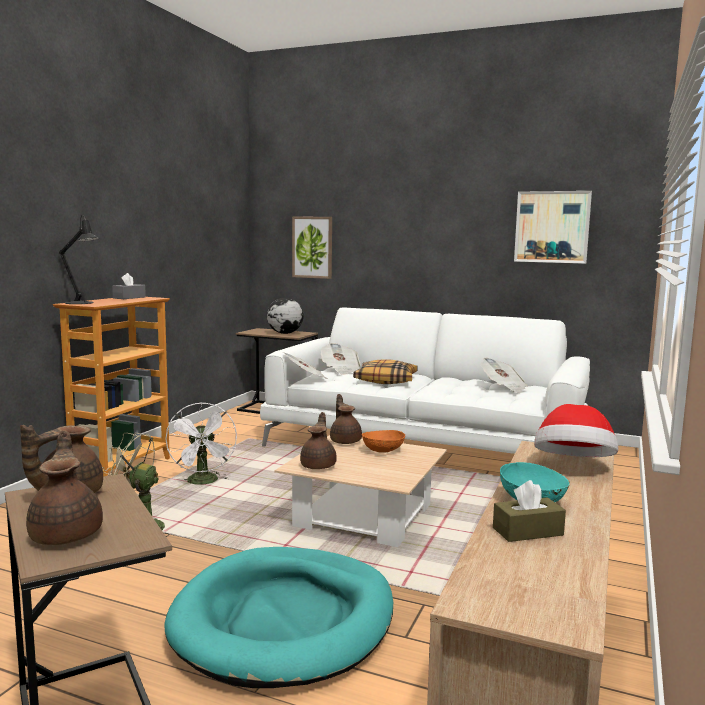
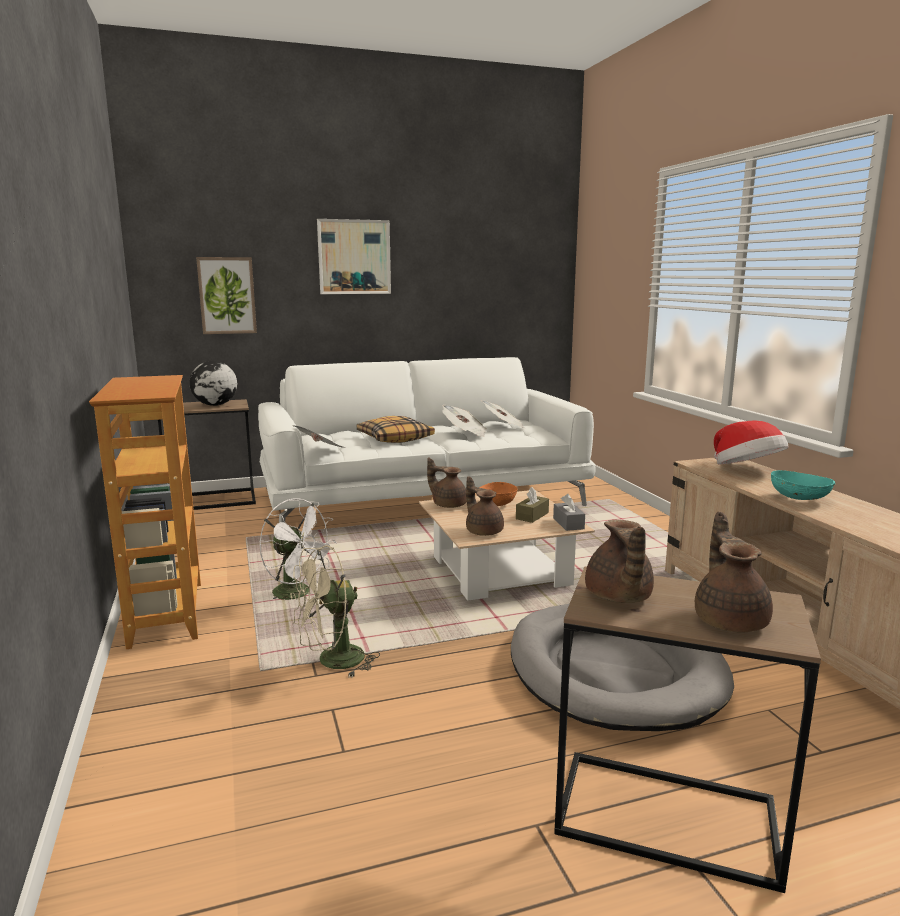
camera: 40 degrees left, 5 degrees up
(67, 533) = (730, 619): brown teapot -> brown teapot turned 60 degrees clockwise
(82, 303) = (124, 394): black table lamp -> none
(129, 297) = (132, 380): grey tissue box -> grey tissue box (568, 523)
(284, 620) = (614, 670): turquoise dog bed -> grey dog bed
(340, 370) = (328, 437): newspaper -> newspaper (465, 433)
(527, 531) = (848, 515): brown tissue box -> brown tissue box (532, 516)
(552, 227) = (491, 268): picture -> picture (354, 257)

